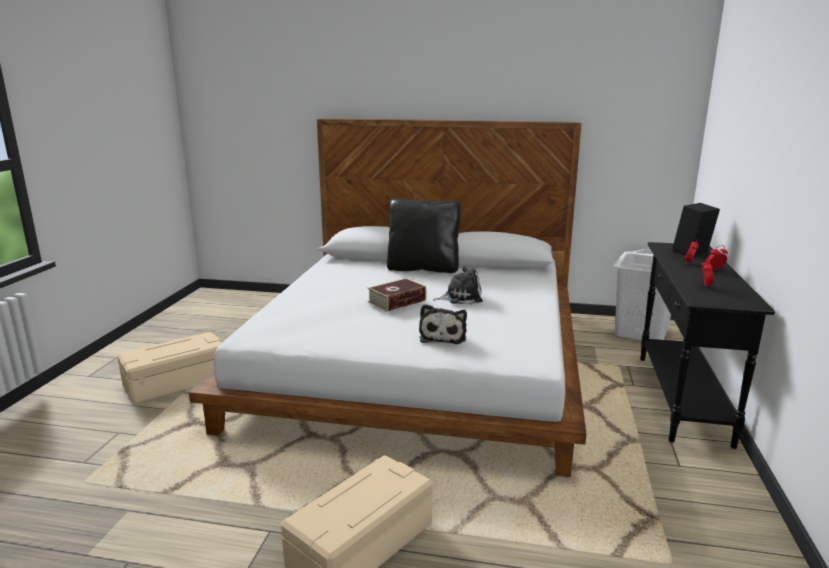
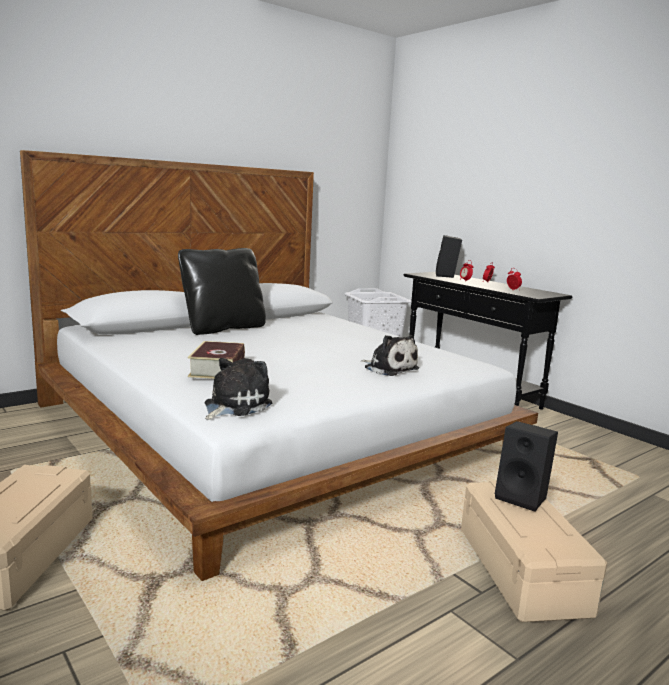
camera: 50 degrees left, 5 degrees down
(388, 485) = (523, 497): none -> black speaker
(397, 301) = (285, 354): book -> book (217, 369)
(460, 297) = (322, 341): plush toy -> plush toy (234, 405)

